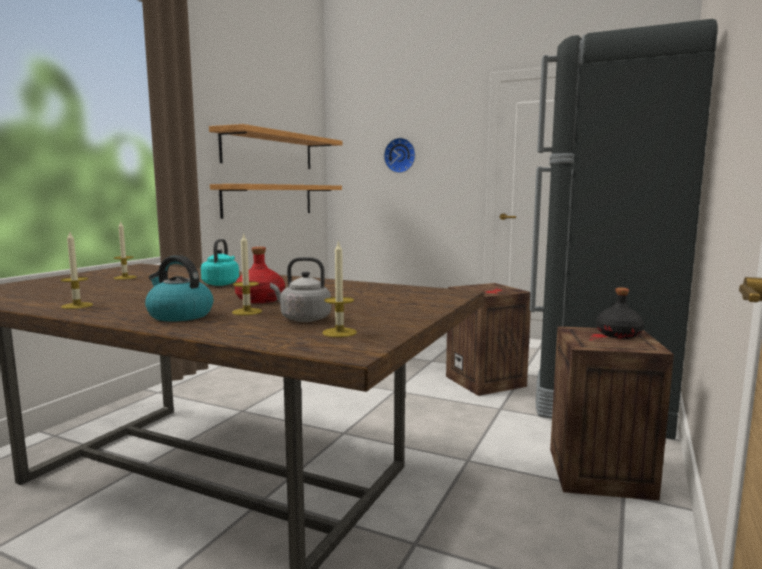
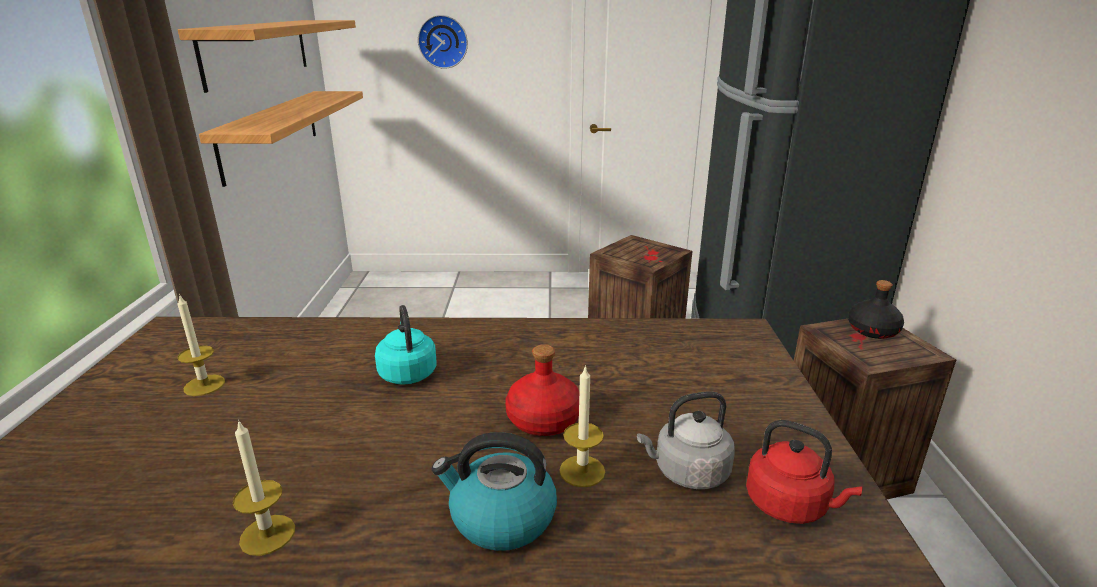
camera: 25 degrees left, 15 degrees up
(339, 332) = (790, 505): candle -> red kettle

